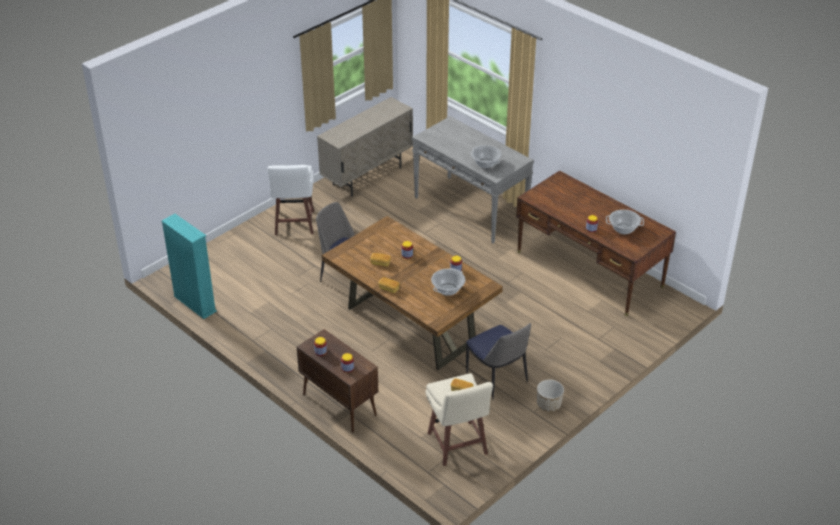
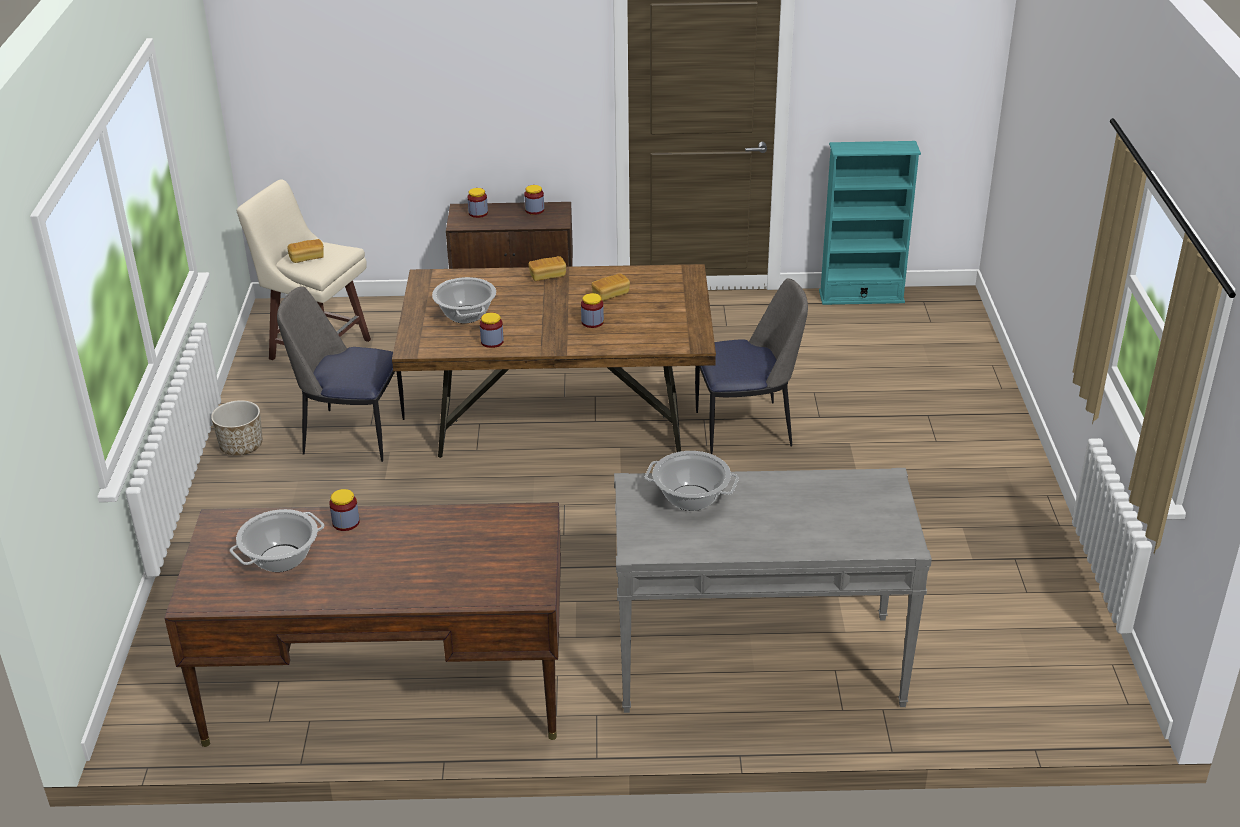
camera: 135 degrees right, 5 degrees down
(294, 224) = (961, 448): white stool -> none
(367, 176) = (1030, 600): beige cabinet -> none

